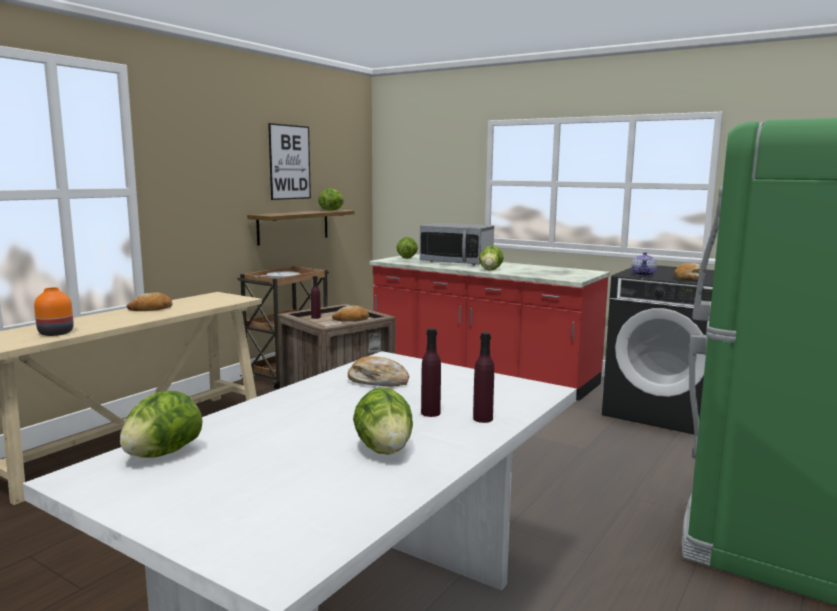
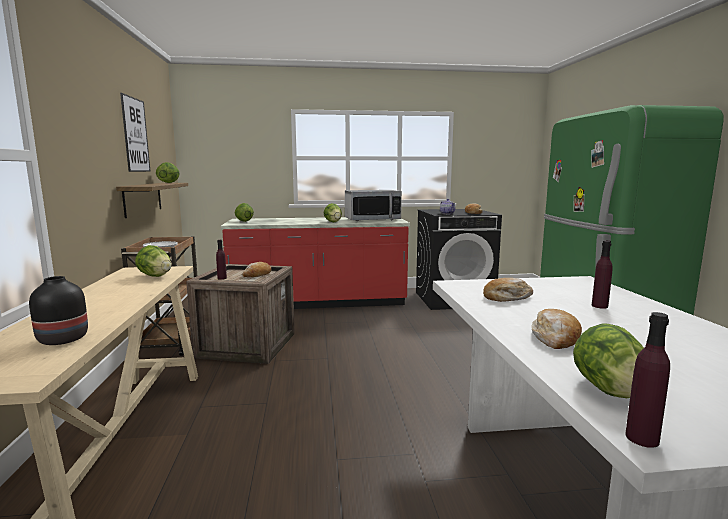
camera: 40 degrees left, 0 degrees up
(56, 333) = (64, 339): orange vase -> black vase
(151, 309) = (104, 293): bread -> bread (555, 338)
(384, 449) = (668, 332): lettuce -> lettuce (155, 276)
(456, 262) = (290, 220): microwave -> microwave (372, 219)
(482, 419) = (626, 301): purple bottle -> purple bottle (642, 438)

